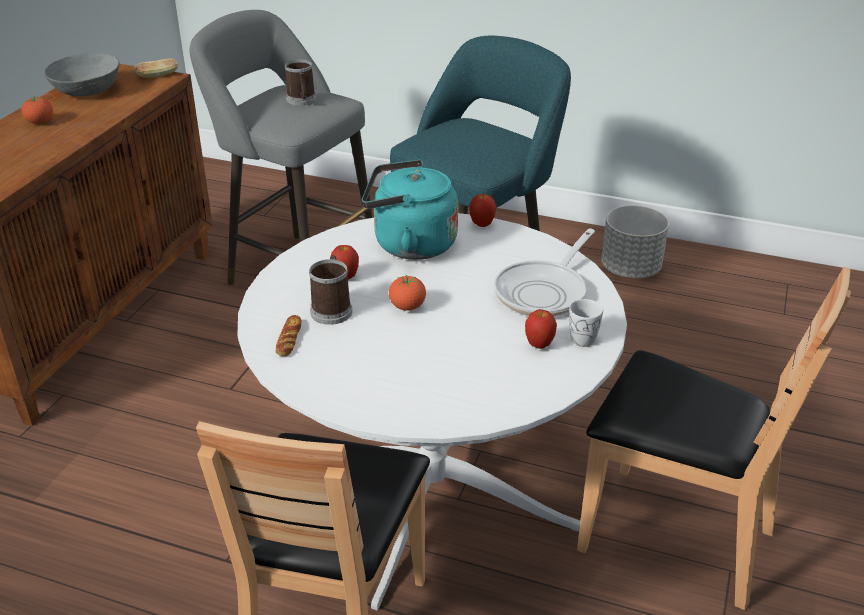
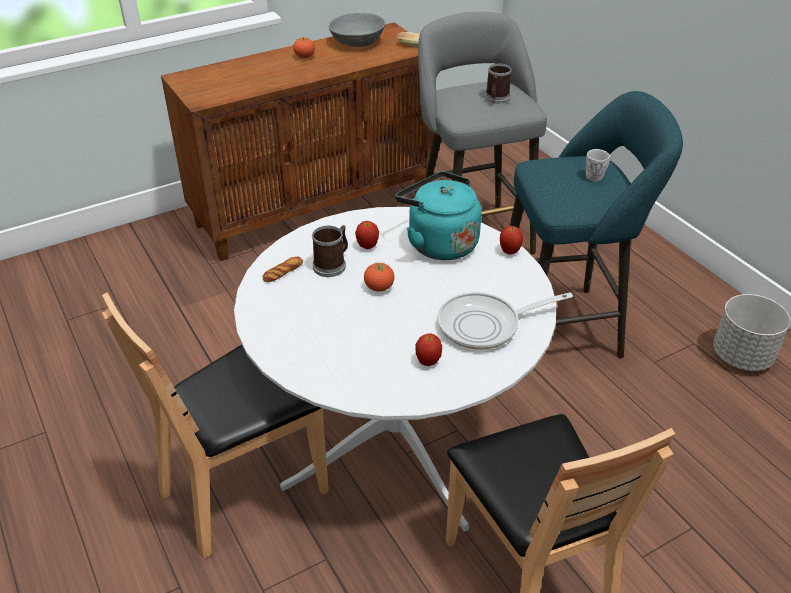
camera: 40 degrees right, 5 degrees up
(583, 336) = (467, 373): white mug -> white mug (596, 176)

